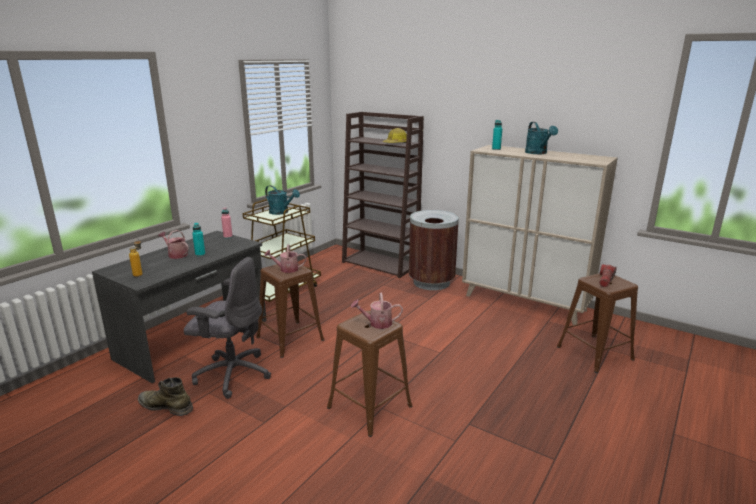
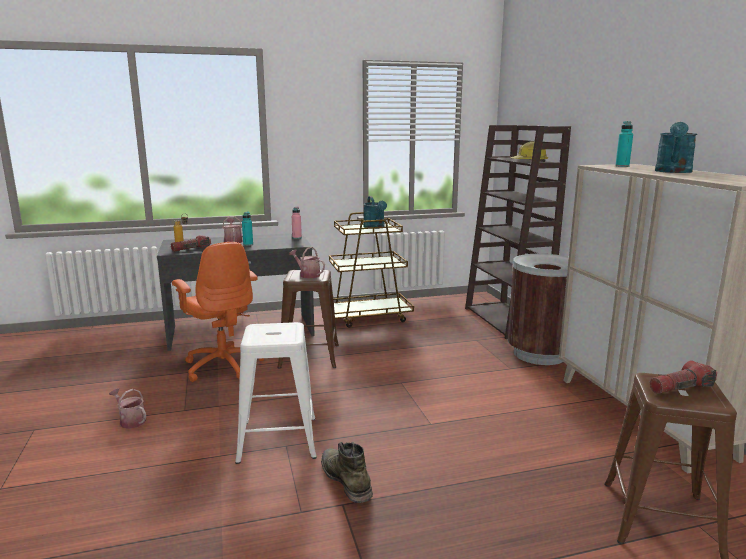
camera: 40 degrees right, 5 degrees down
(155, 273) = (191, 249): none -> flashlight
(165, 406) = (149, 369): green boot -> green boot (345, 479)
(232, 374) = (223, 366): grey office chair -> orange office chair
(370, 406) = (278, 439): brown stool -> white stool
(377, 323) = (281, 334): watering can -> watering can (130, 421)

